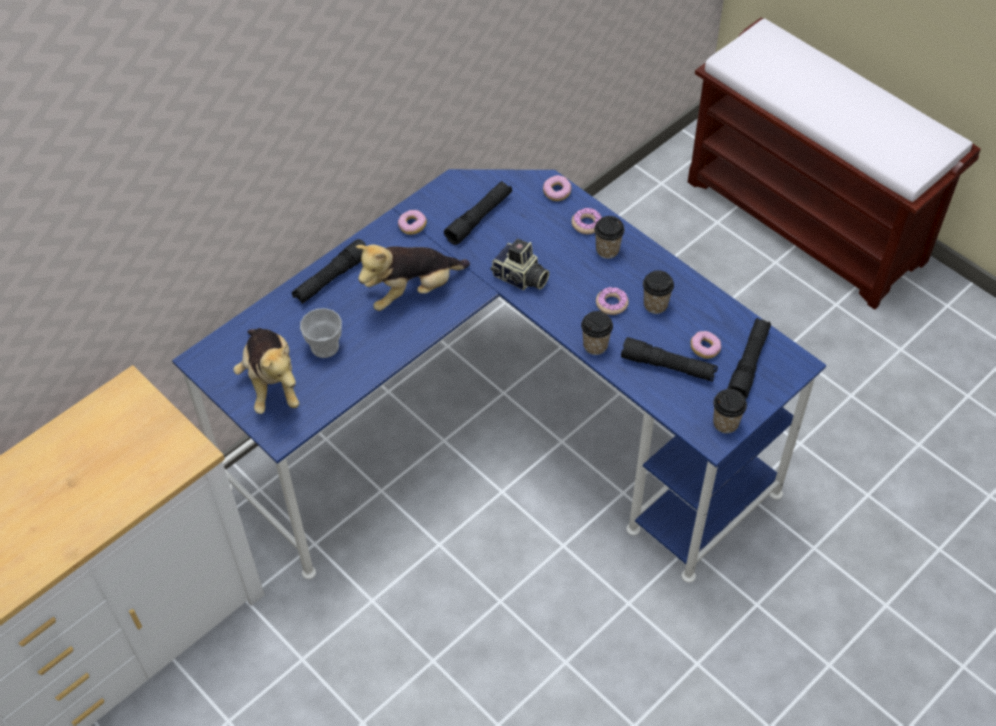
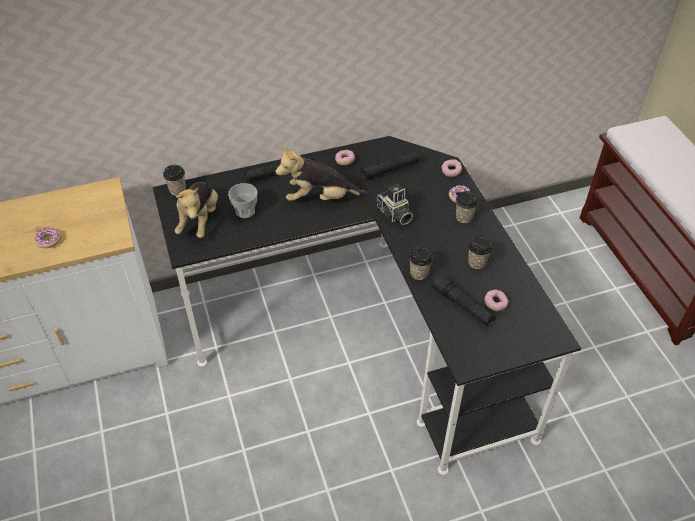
camera: 25 degrees right, 5 degrees down
(500, 437) = (367, 329): blue desk -> black desk
(612, 304) = (446, 251): donut -> donut (49, 240)
(725, 423) = (481, 358): cup -> cup (177, 190)
(748, 363) = (522, 325): black flashlight -> none

